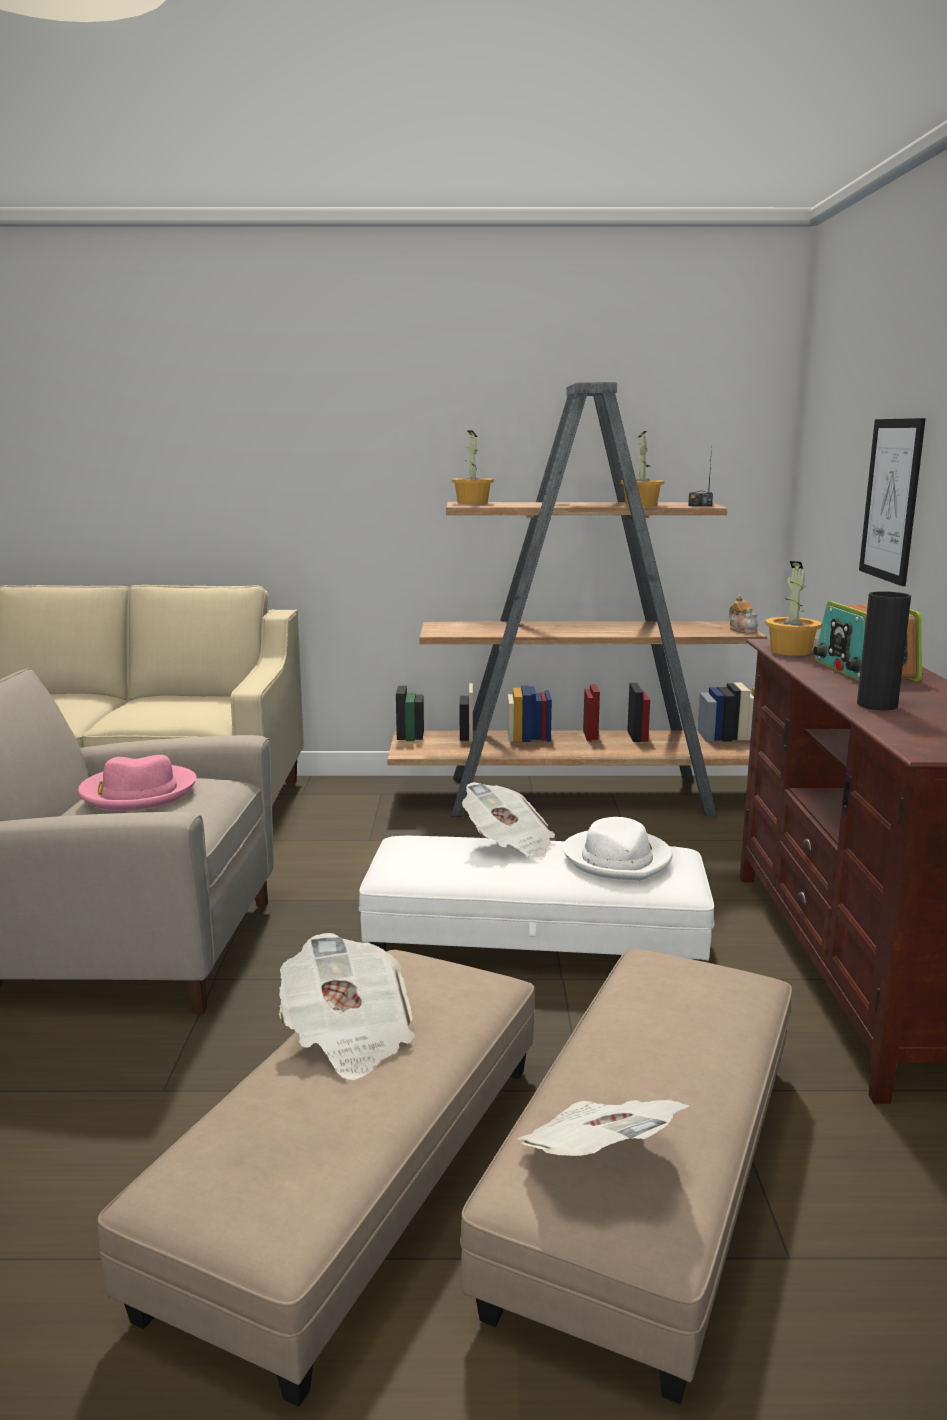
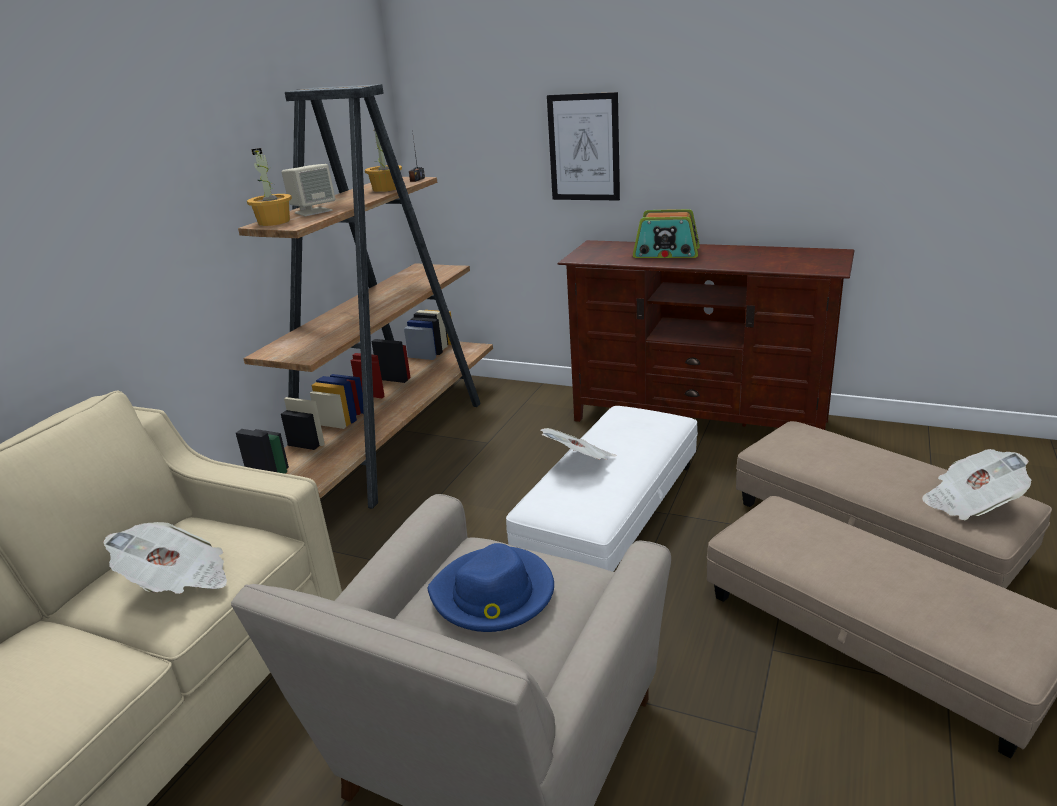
camera: 65 degrees left, 10 degrees up
(138, 792) = (493, 594): pink hat -> blue hat
(348, 1036) = (847, 567): newspaper -> newspaper (178, 581)
(521, 504) = (313, 211): none -> beige speaker
(618, 859) = (629, 428): white hat -> none
(743, 630) = (444, 267): teapot -> none
(790, 651) = (605, 258): potted plant -> none
(877, 705) = (742, 263): black vase -> none

